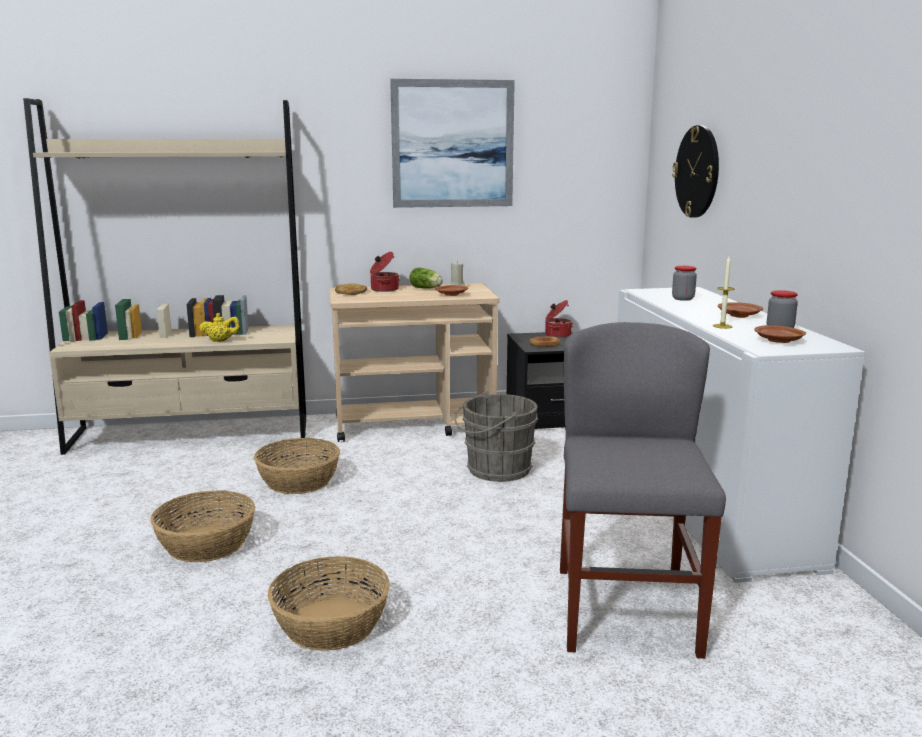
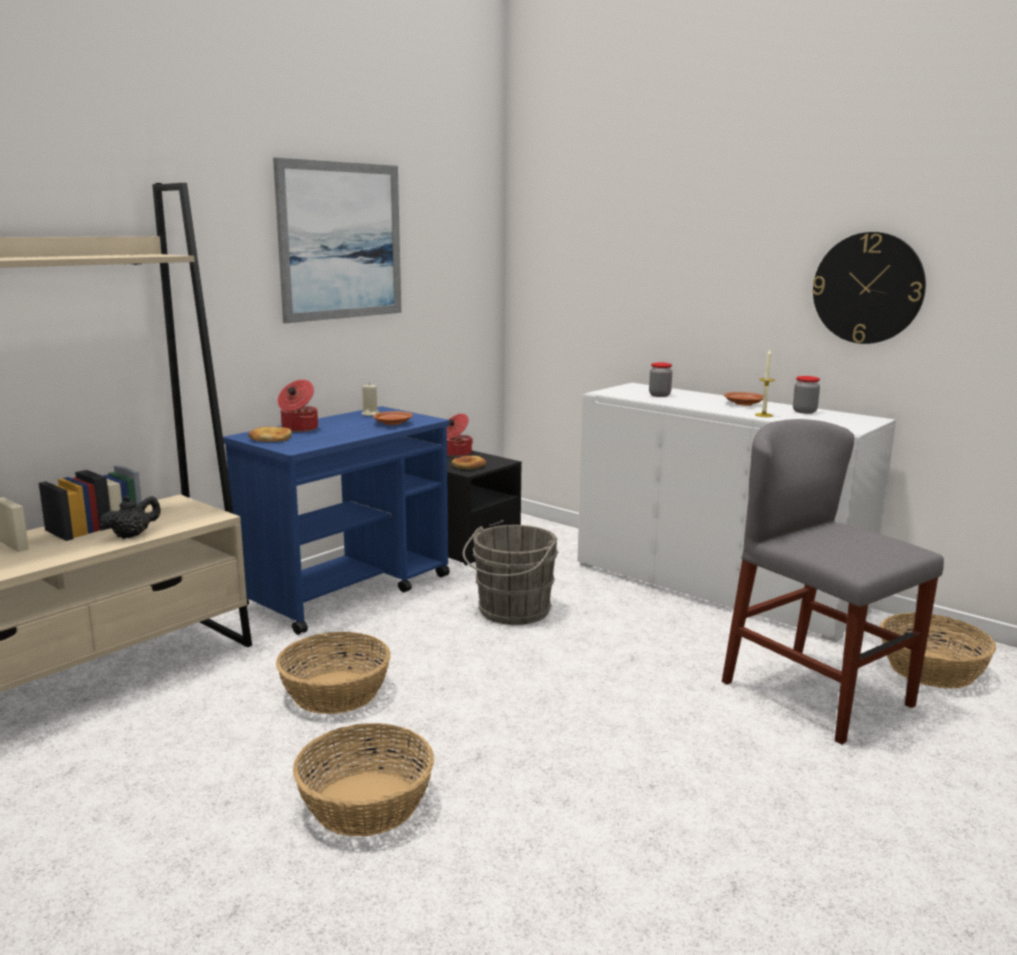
camera: 40 degrees left, 0 degrees up
(221, 341) = (132, 535): yellow teapot -> black teapot
(330, 624) = (645, 817): basket -> basket (931, 669)
(415, 425) = (349, 590): beige cart -> blue cart
(427, 288) = (344, 420): lettuce -> none
(697, 172) = (607, 268): wall clock -> wall clock (868, 288)
(779, 341) = (832, 420): brown plate -> none

